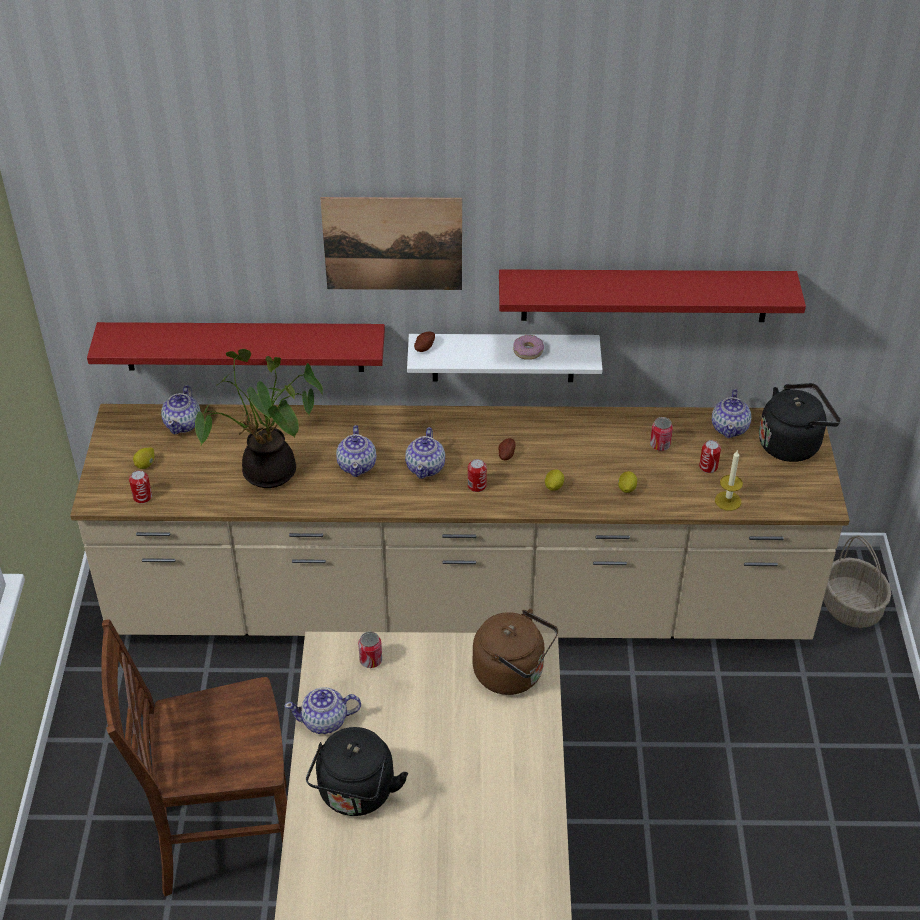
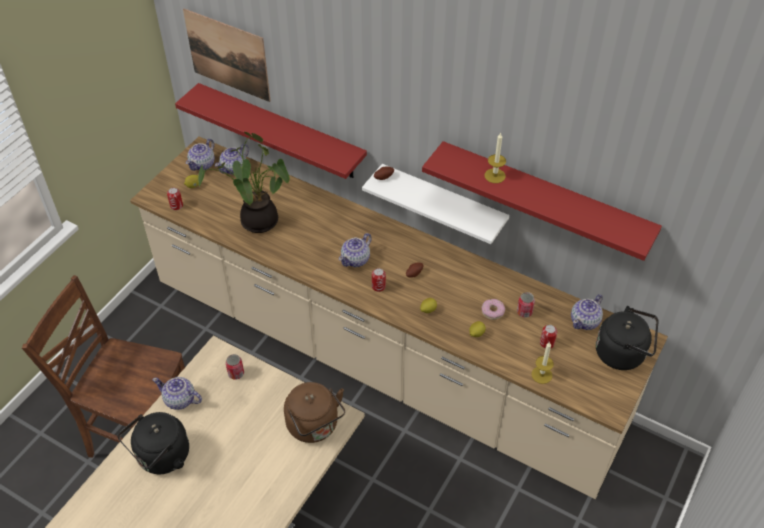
camera: 30 degrees right, 5 degrees up
(357, 465) = (315, 239): teapot -> teapot (203, 164)
(393, 243) = (373, 96): picture -> picture (227, 55)
(528, 351) = (450, 207): donut -> donut (492, 311)
(588, 284) = (495, 175): none -> candle
(852, 607) = (650, 489): basket -> none

